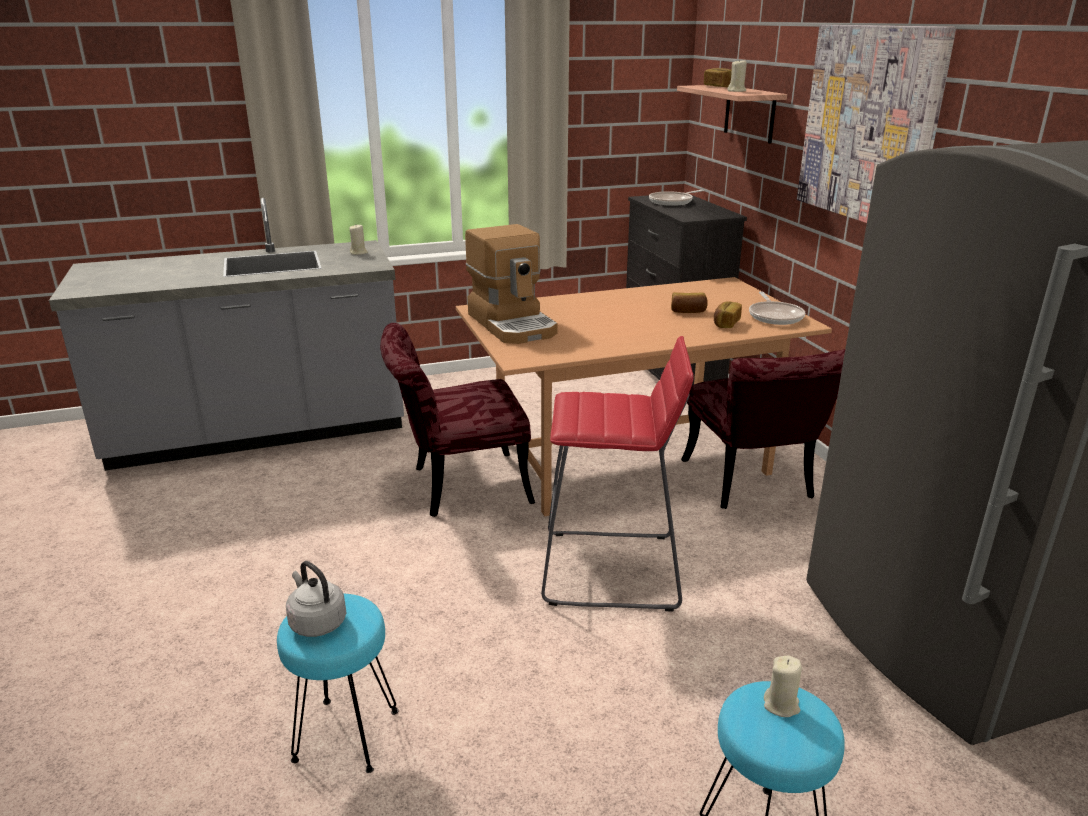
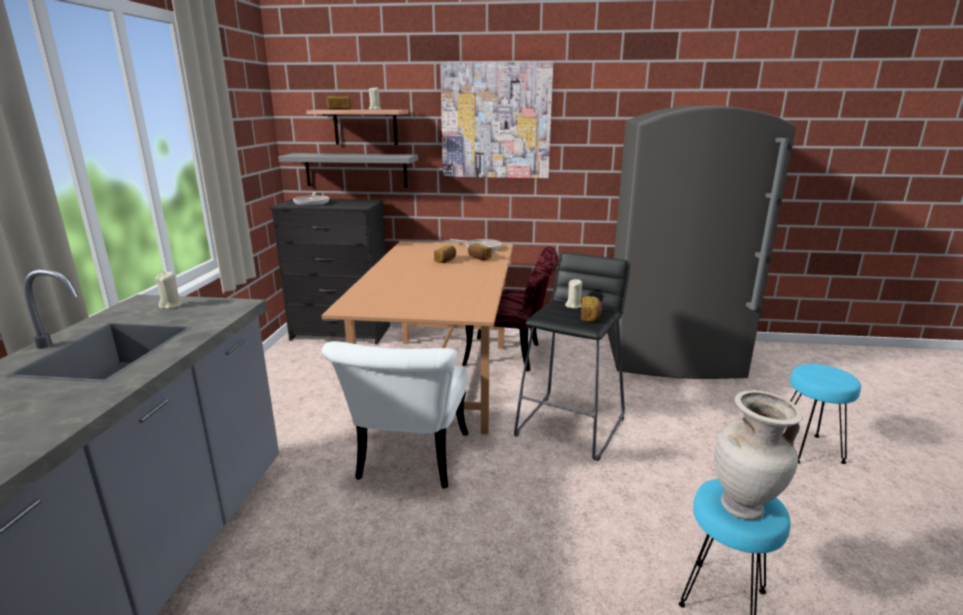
camera: 65 degrees left, 5 degrees down
(316, 622) = (743, 509): grey kettle -> beige vase
(458, 487) = (409, 463): red chair -> white chair
(513, 324) = (401, 303): coffee machine -> none
(599, 422) = (591, 317): none -> bread
(612, 570) = (571, 426): red stool -> black stool
(734, 170) = (356, 170): none -> grey shelf
(781, 705) = (816, 371): beige candle -> beige candle (573, 306)

